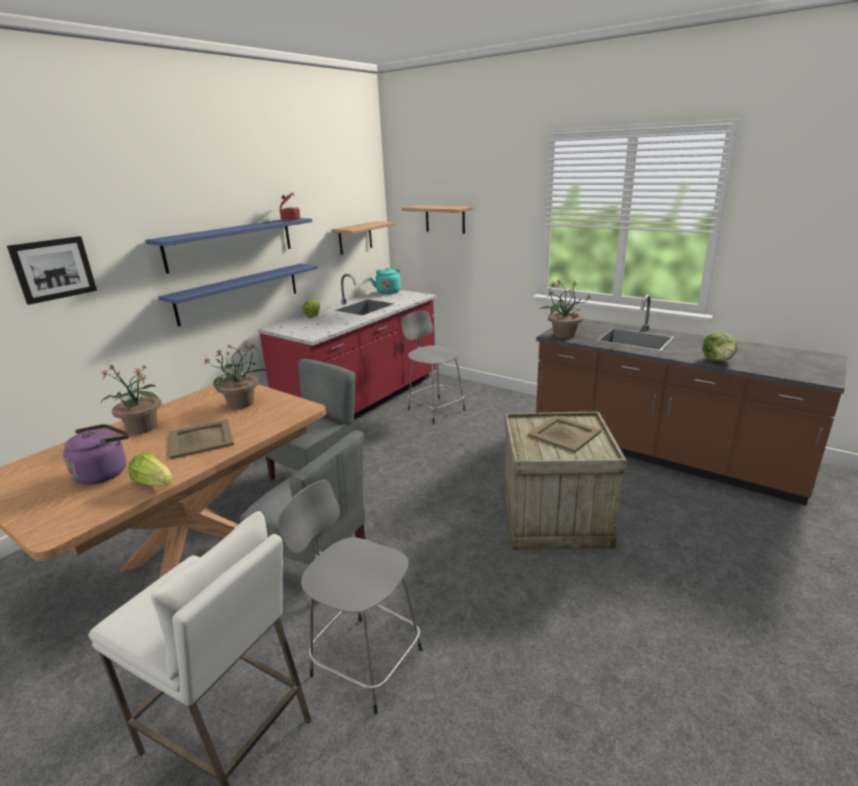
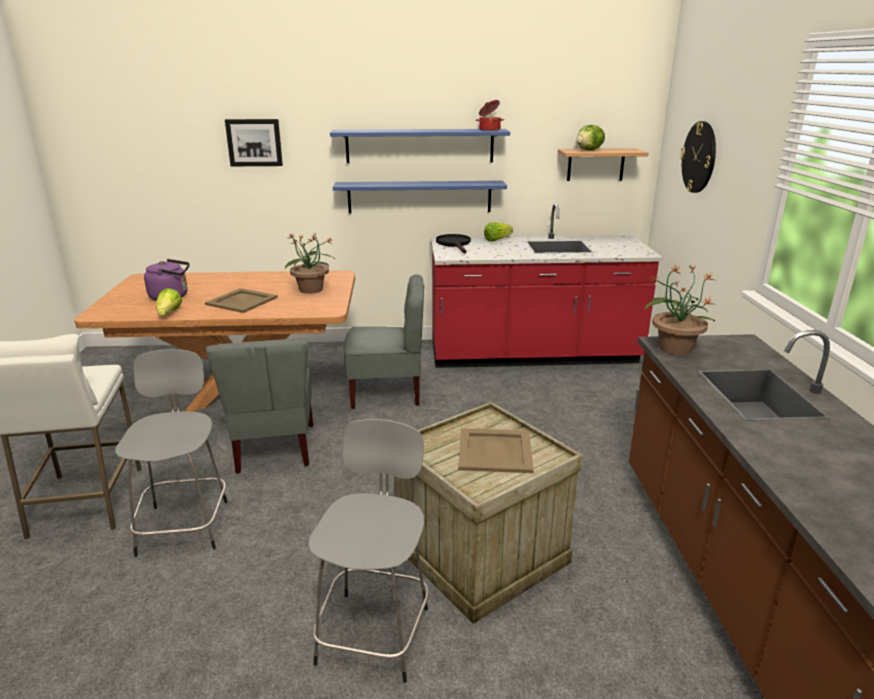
camera: 50 degrees right, 0 degrees up
(142, 428) = (239, 281): potted plant -> none
(292, 327) = (454, 244): none -> black frying pan
(388, 291) = (623, 239): turquoise kettle -> none
(435, 409) = (580, 395): grey stool -> grey stool (375, 631)
(445, 219) = (699, 157): shelf -> wall clock
(718, 360) = (792, 472): lettuce -> lettuce (589, 150)

